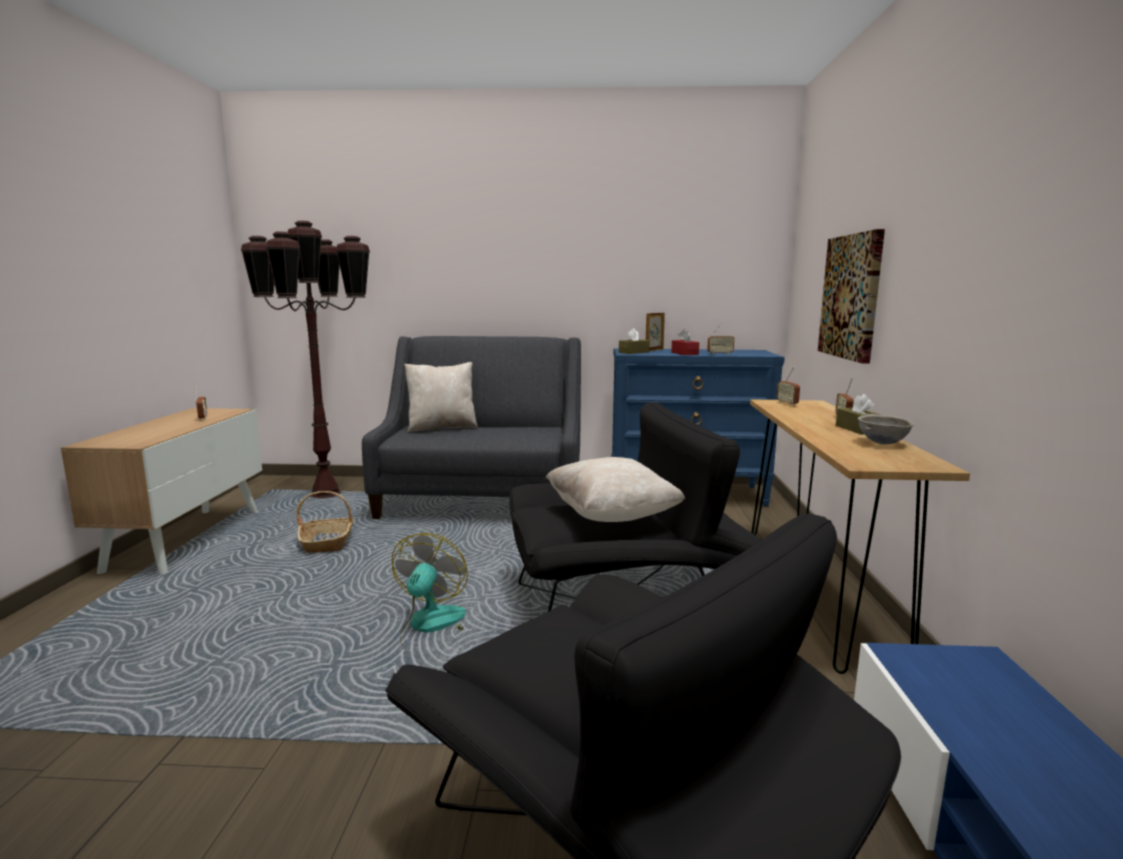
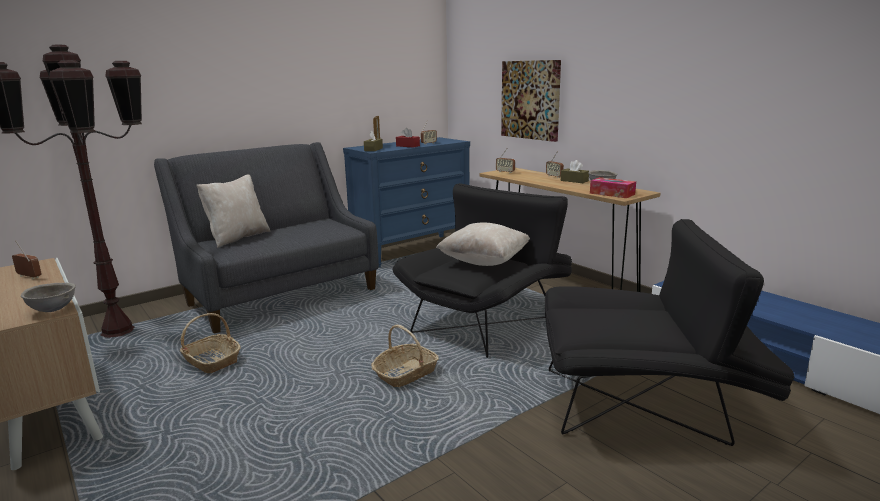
camera: 40 degrees left, 5 degrees up
(139, 443) = (53, 310): none -> grey bowl
(432, 628) = (406, 374): fan -> basket
(862, 456) = (612, 194): none -> tissue box

